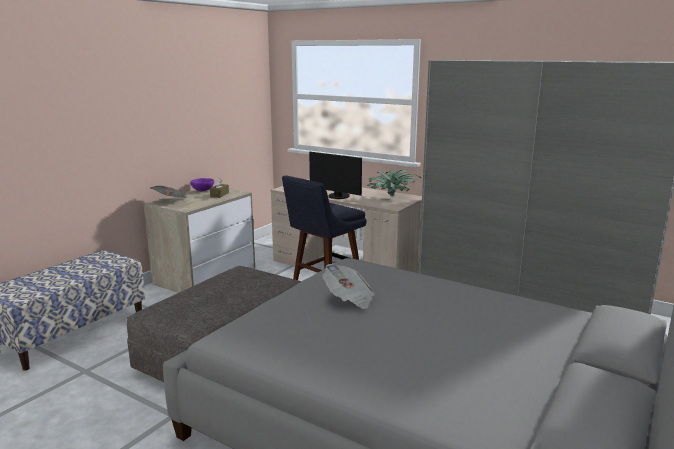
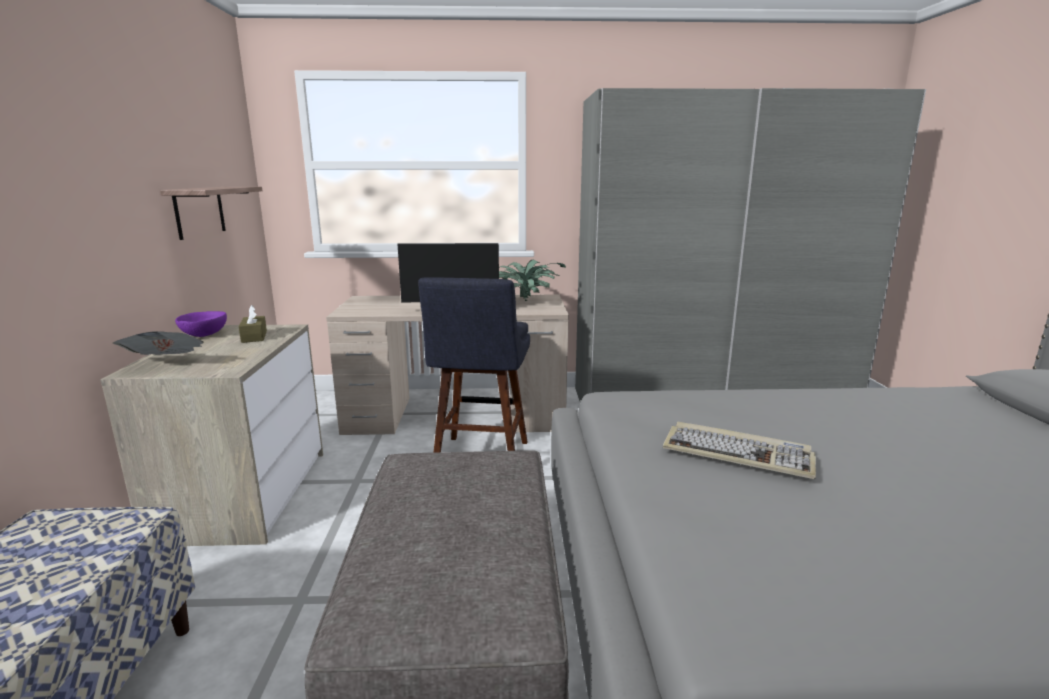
camera: 35 degrees left, 0 degrees up
(219, 125) = (199, 211): none -> shelf
(349, 299) = (738, 454): newspaper -> keyboard

